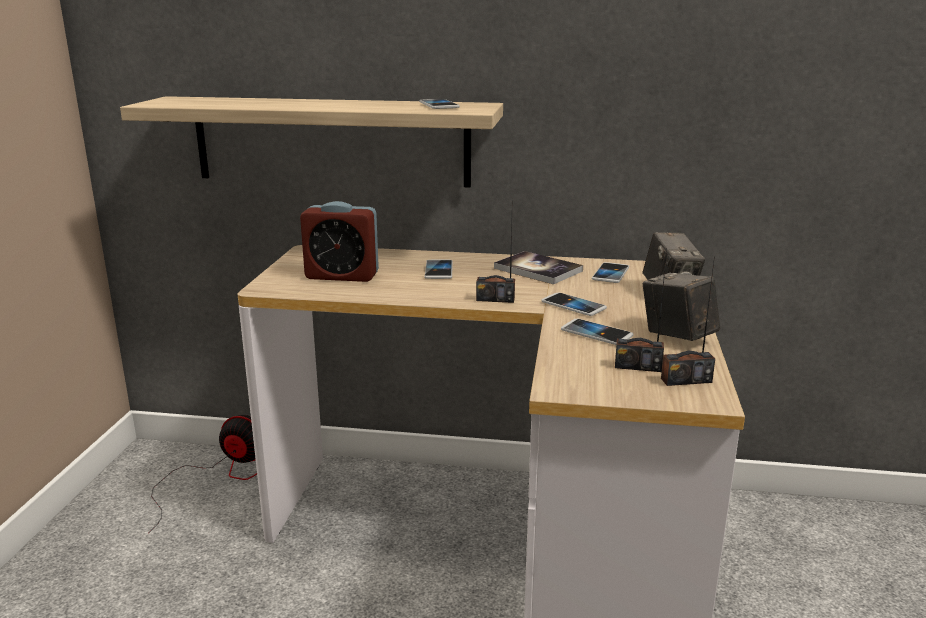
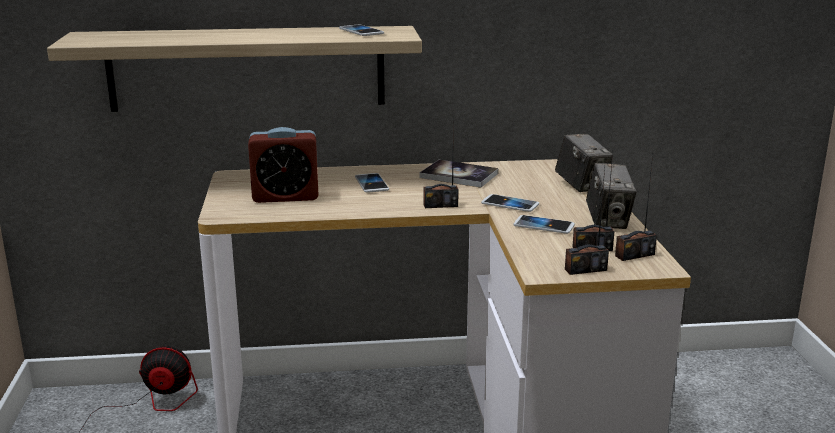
camera: 15 degrees left, 0 degrees up
(610, 274) = (523, 174): phone -> none
(613, 391) = (585, 269): none -> radio
(677, 336) = (608, 221): camera -> camera turned 135 degrees counterclockwise

